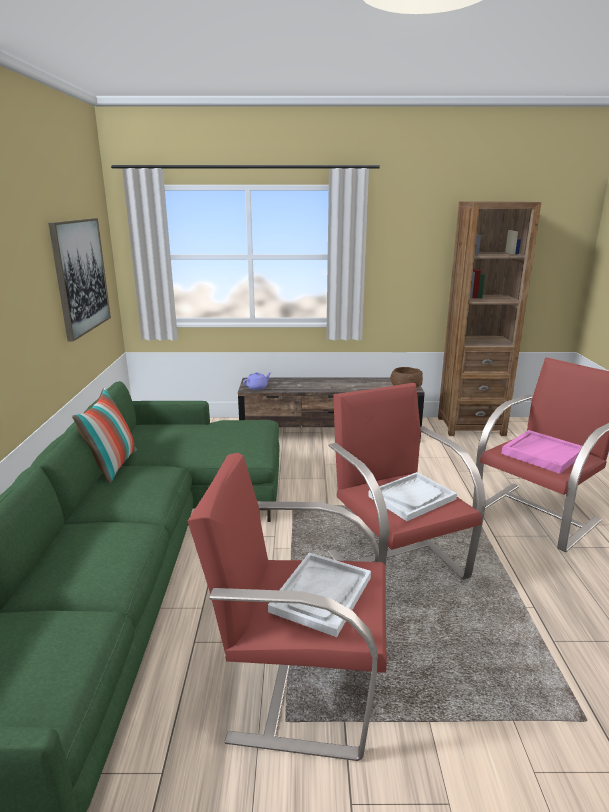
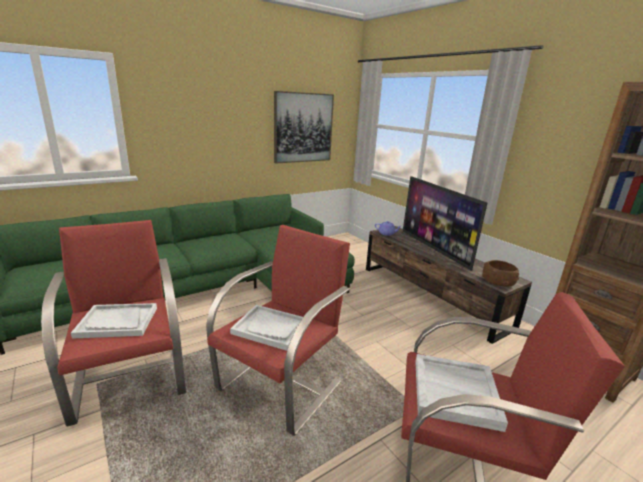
camera: 55 degrees right, 0 degrees up
(112, 466) = (234, 233): pillow -> none
(320, 383) = (434, 249): none -> television
(542, 453) = (455, 392): pink tray -> white tray

